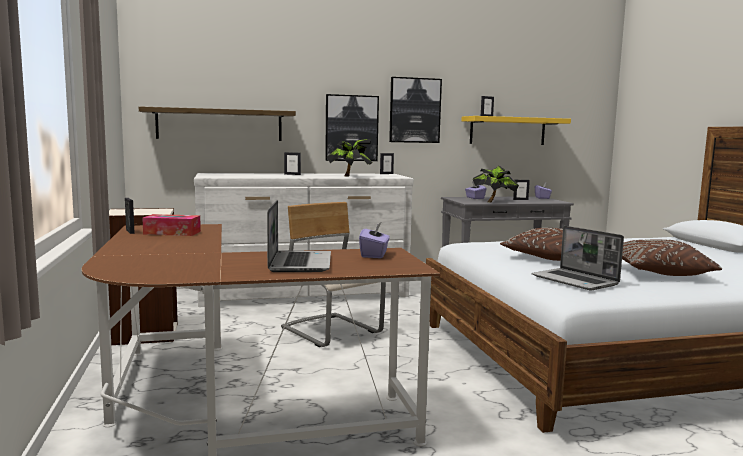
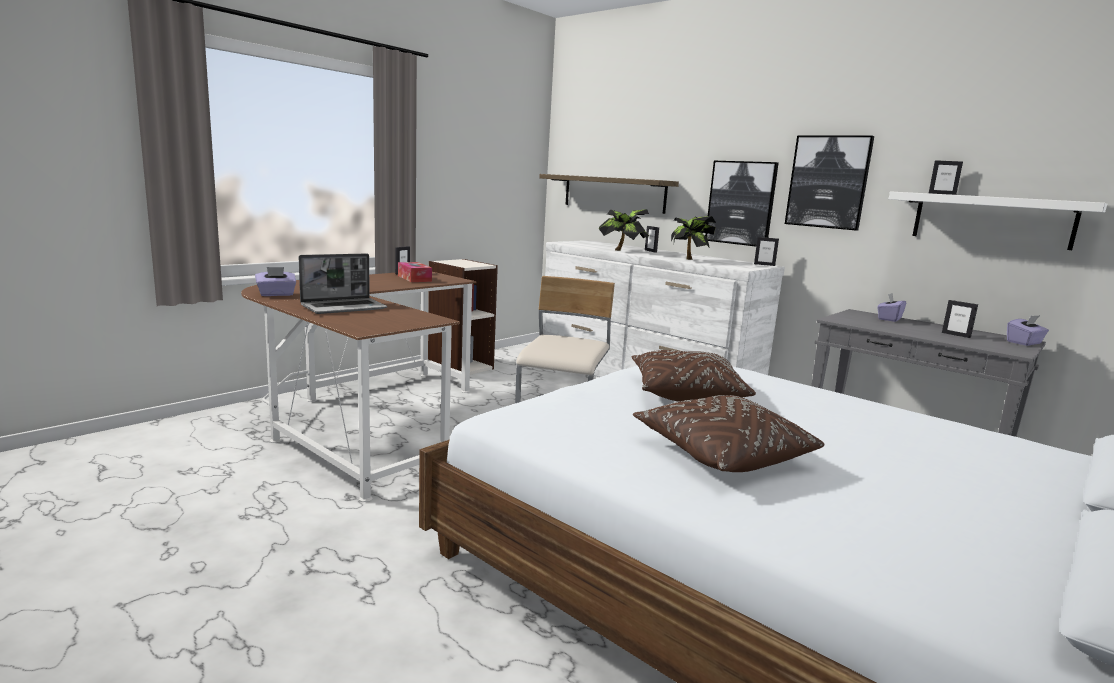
camera: 55 degrees right, 5 degrees up
(374, 255) = (408, 318): purple tissue box -> purple tissue box (276, 294)
(494, 202) = (882, 327): potted plant -> potted plant (622, 251)
(507, 131) = (992, 220): yellow shelf -> white shelf
(575, 281) = (570, 412): laptop -> none

